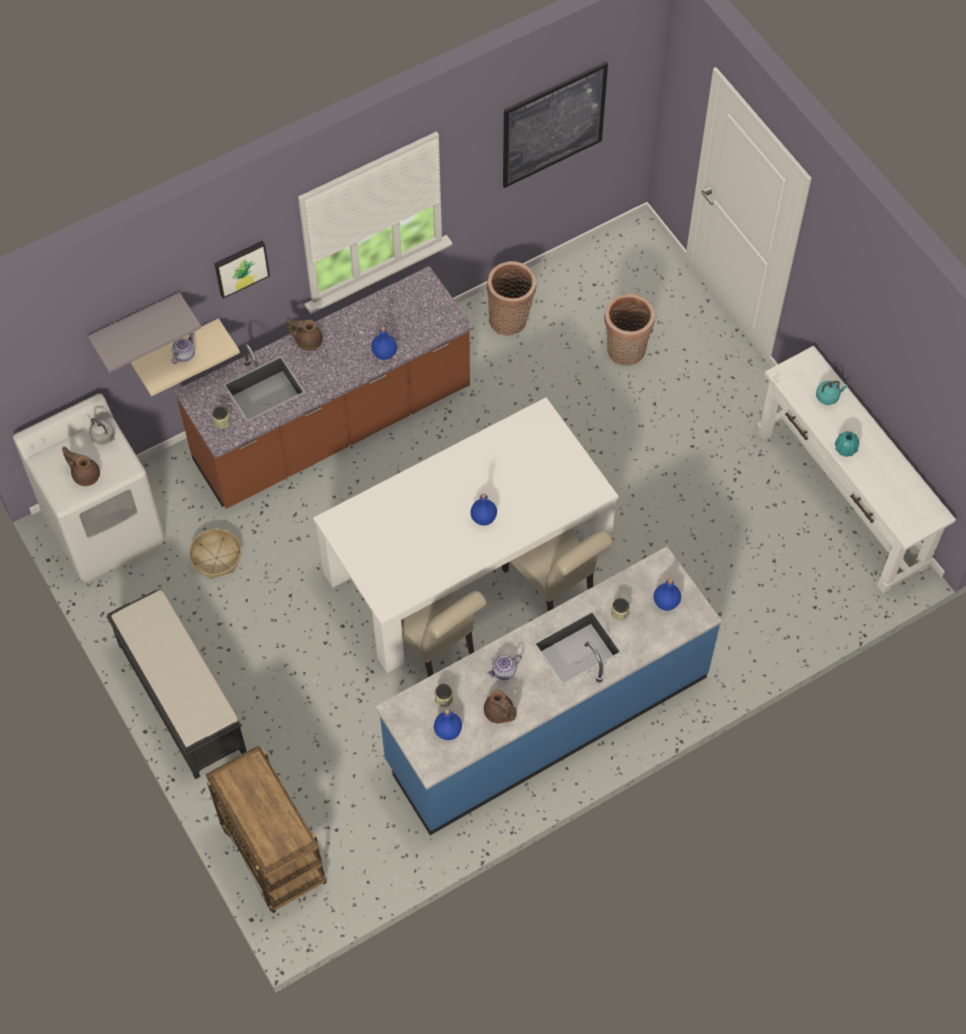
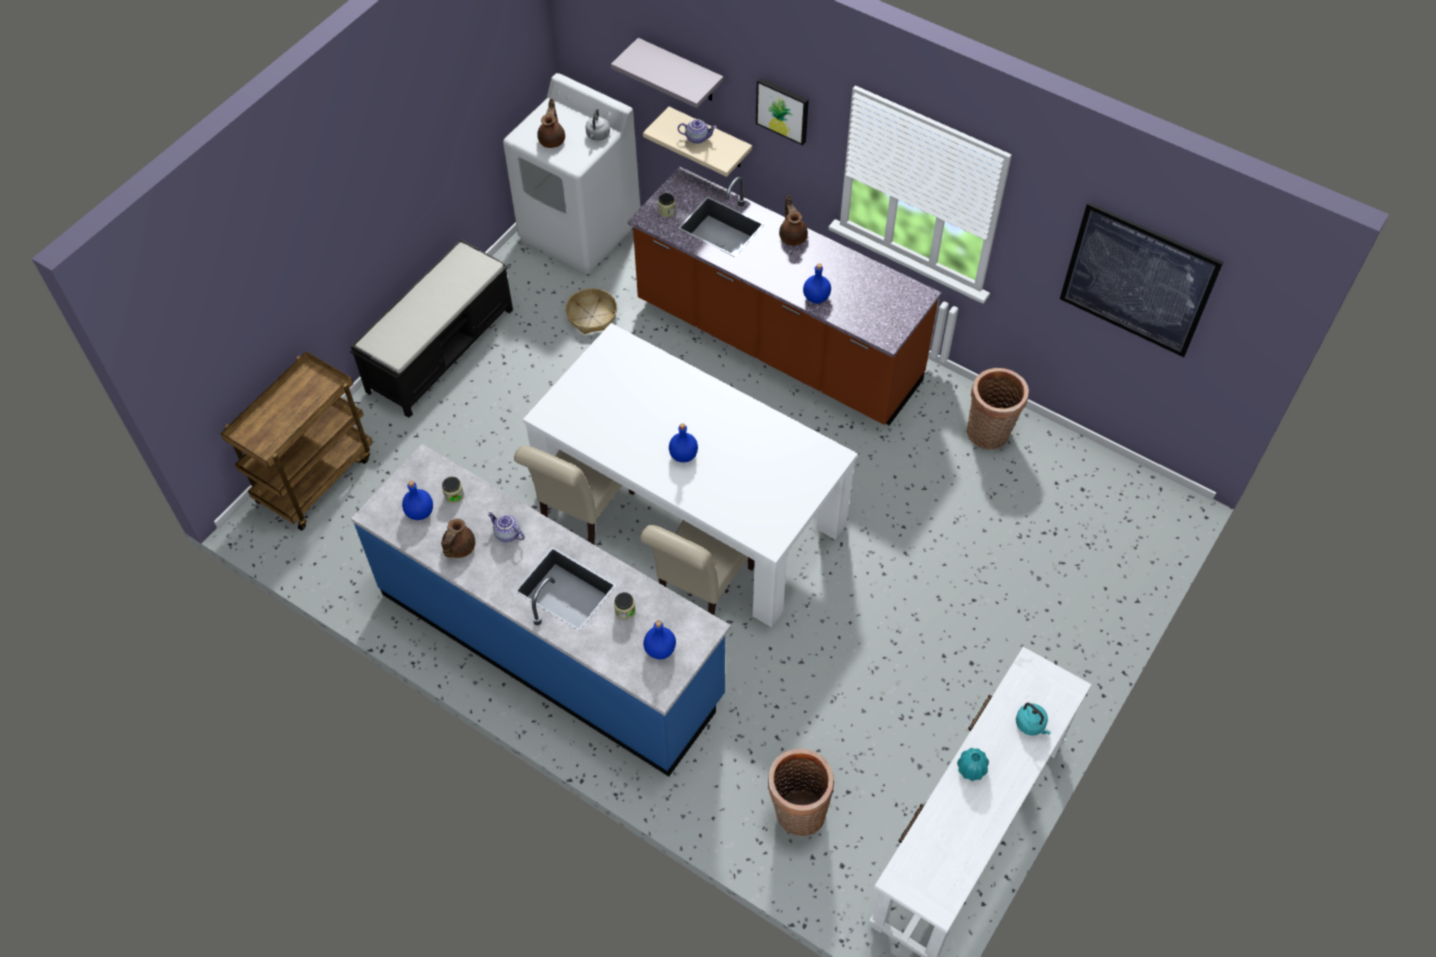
camera: 65 degrees right, 5 degrees down
(625, 352) = (1019, 549): basket -> basket (797, 813)

